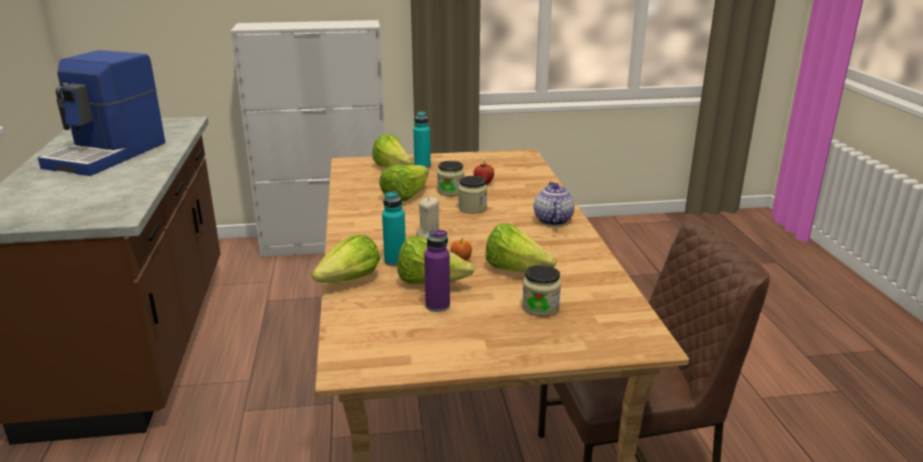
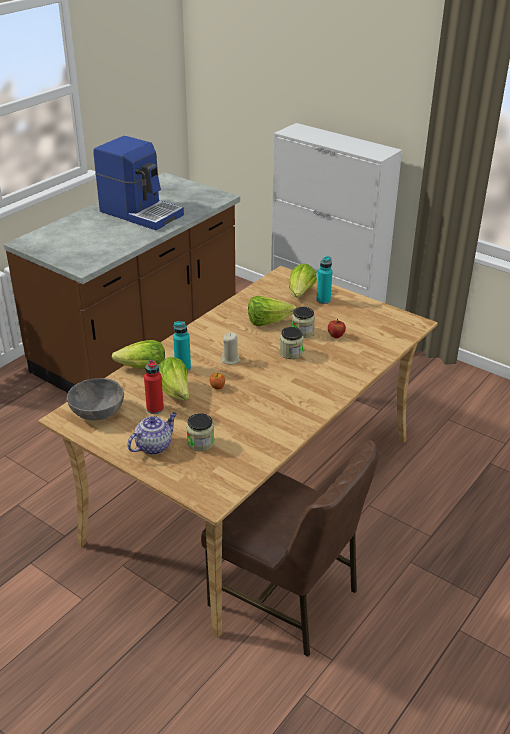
camera: 45 degrees right, 10 degrees up
(108, 155) = (141, 212): coffee machine -> coffee machine turned 120 degrees counterclockwise
(378, 341) = (97, 412): none -> grey bowl
(437, 305) = (155, 409): purple bottle -> red bottle
(516, 270) = (232, 412): lettuce -> none
(552, 220) = (323, 390): teapot -> teapot (154, 446)

